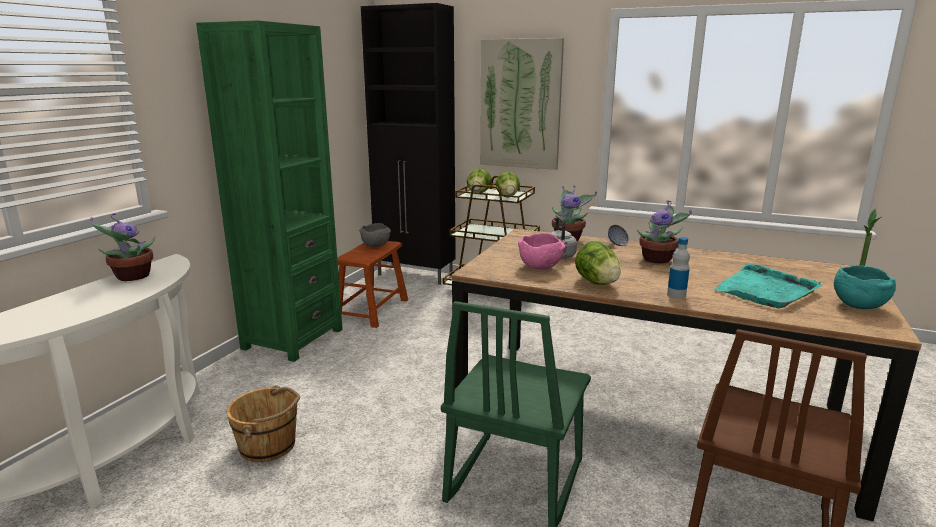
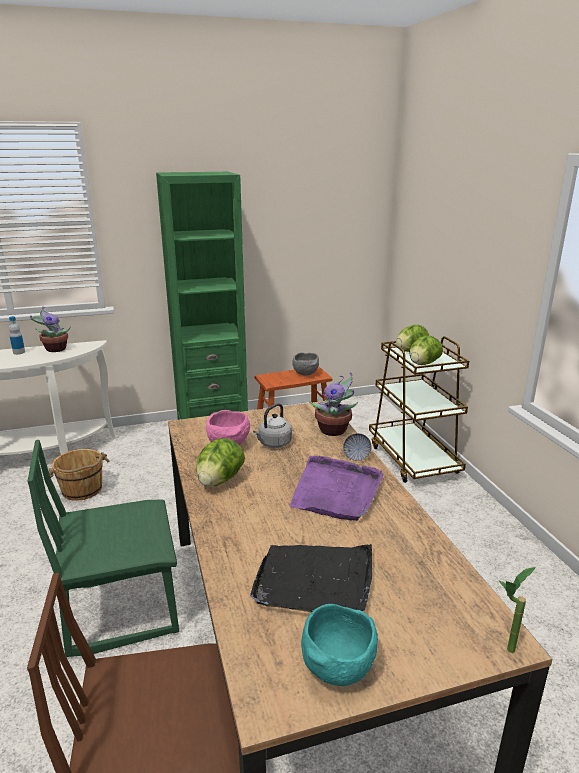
camera: 50 degrees right, 5 degrees up
(416, 275) = (381, 413): black cabinet -> none
(520, 104) = (477, 262): picture -> none
(658, 260) = (336, 491): potted plant -> purple tray
(676, 295) = (231, 529): bottle -> bottle (19, 352)
(765, 290) = (315, 581): turquoise tray -> black tray

